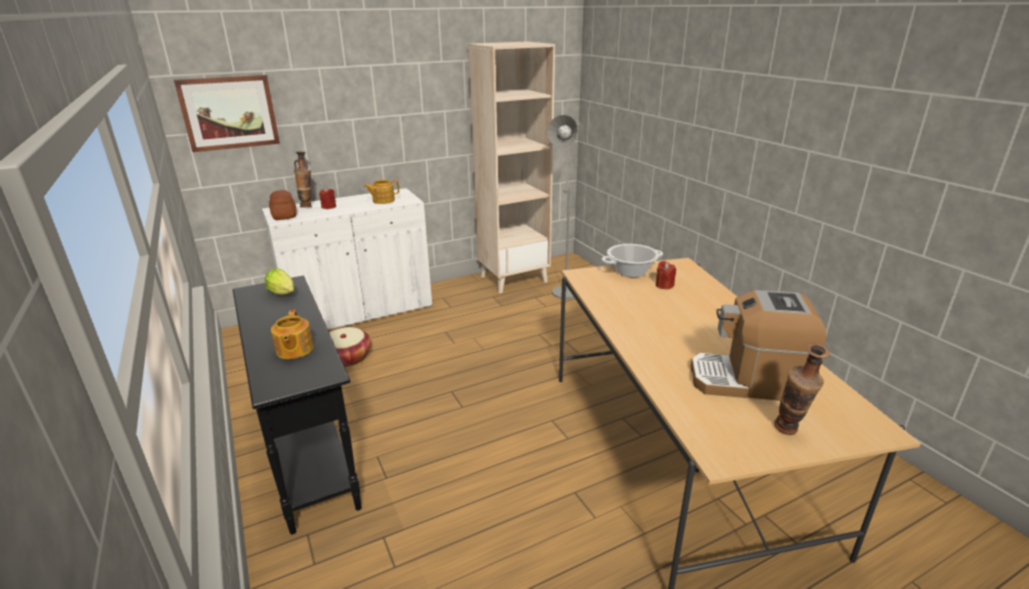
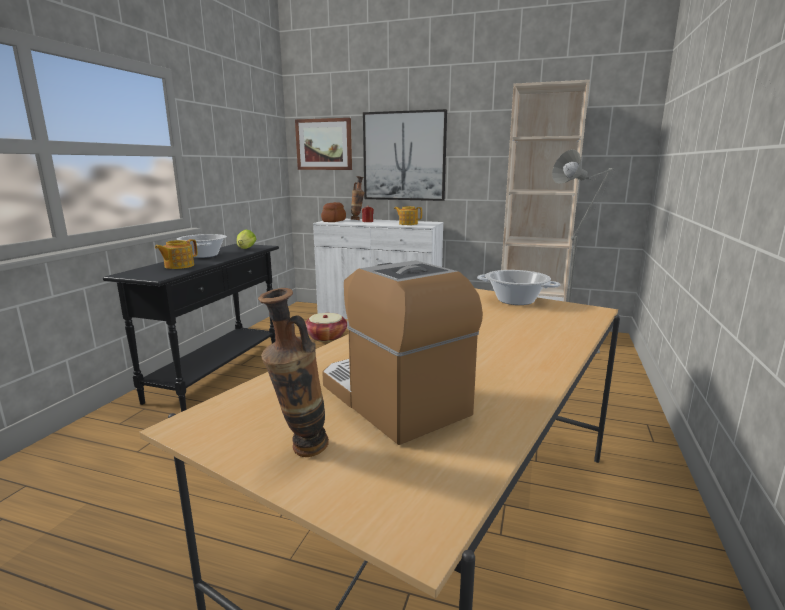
camera: 45 degrees right, 10 degrees down
(266, 322) = (204, 255): none -> cooking pot
(349, 119) = (404, 156): none -> picture
(664, 285) = (523, 316): red candle -> none

